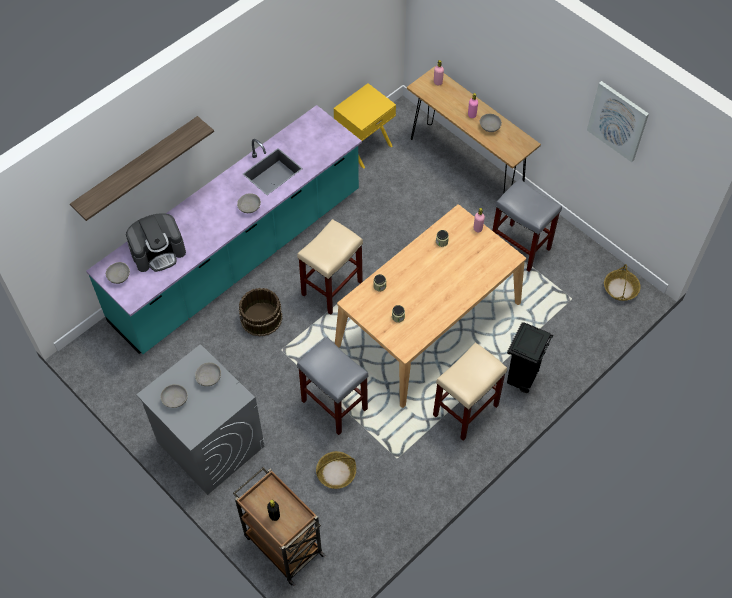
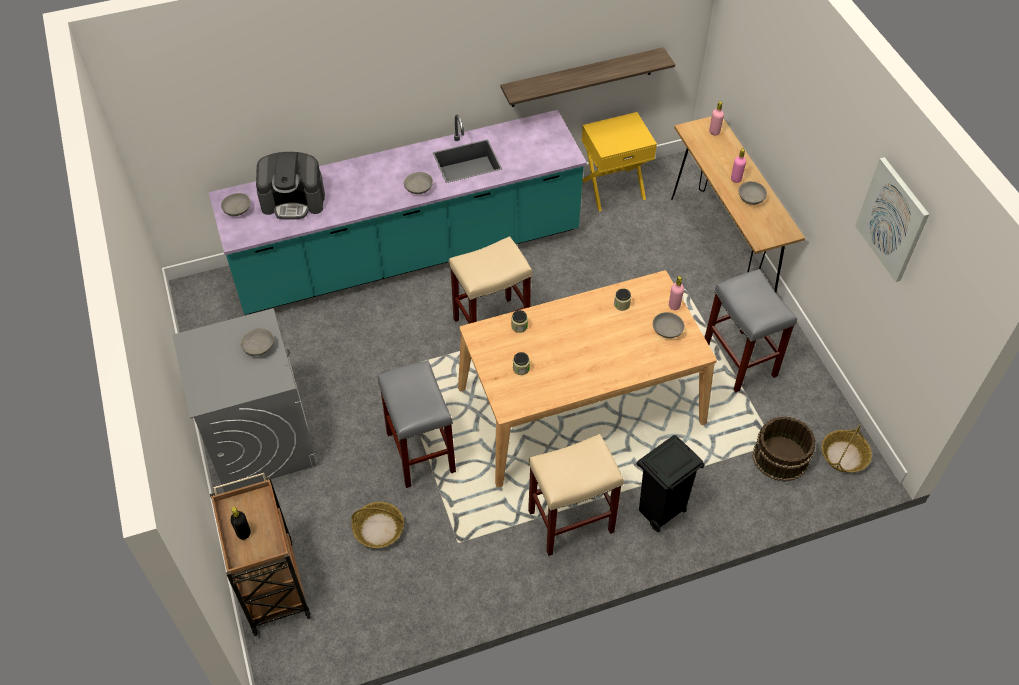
camera: 25 degrees right, 5 degrees down
(137, 167) = (293, 88): shelf -> shelf (582, 77)
(175, 399) = (209, 356): grey bowl -> grey bowl (667, 331)
(261, 319) = (395, 328): brown bucket -> brown bucket (780, 458)

